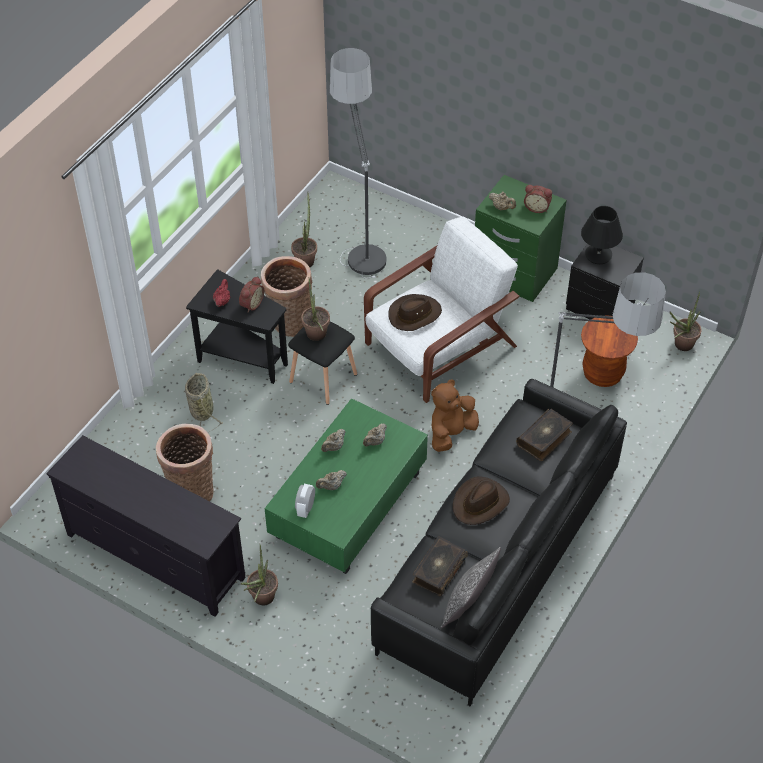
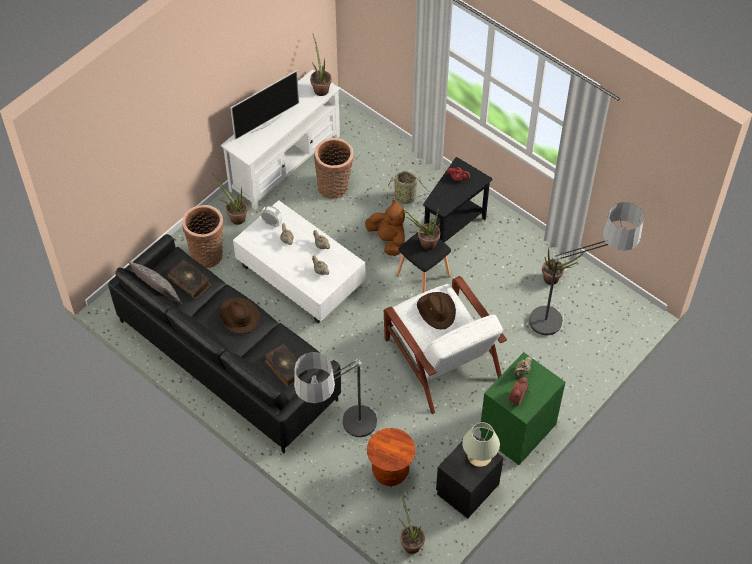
camera: 100 degrees right, 5 degrees up
(84, 457) = (320, 88): none -> potted plant
(155, 557) = (285, 163): black tv stand -> white tv stand
(159, 511) = (265, 123): none -> television
(251, 304) = (451, 195): alarm clock -> none
(289, 321) = (485, 260): basket -> basket (207, 253)
(347, 505) = (300, 275): green coffee table -> white coffee table
(451, 433) = (351, 351): brown plush toy -> brown plush toy (388, 240)
(598, 255) = (479, 456): black table lamp -> beige table lamp

